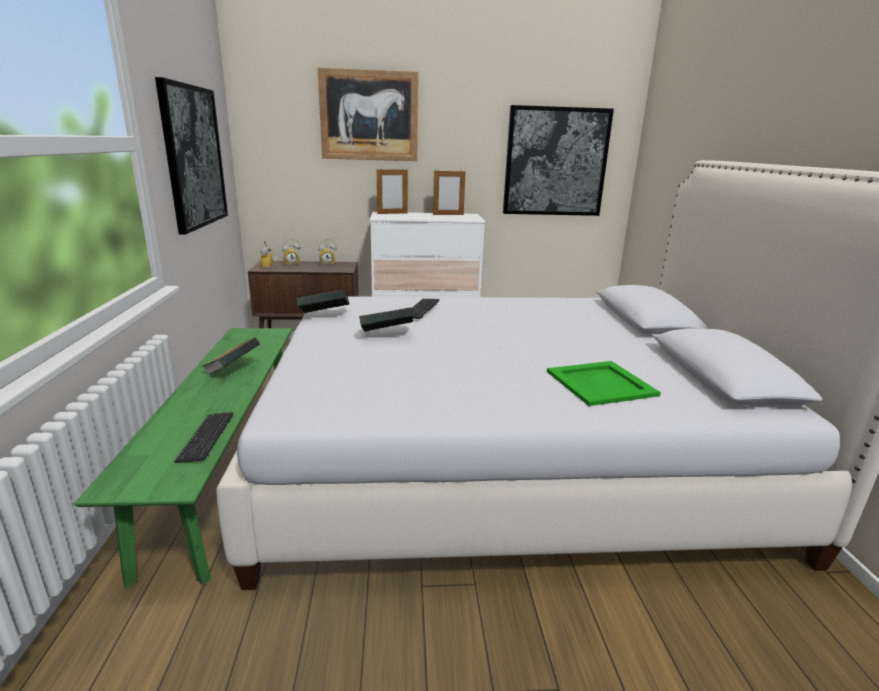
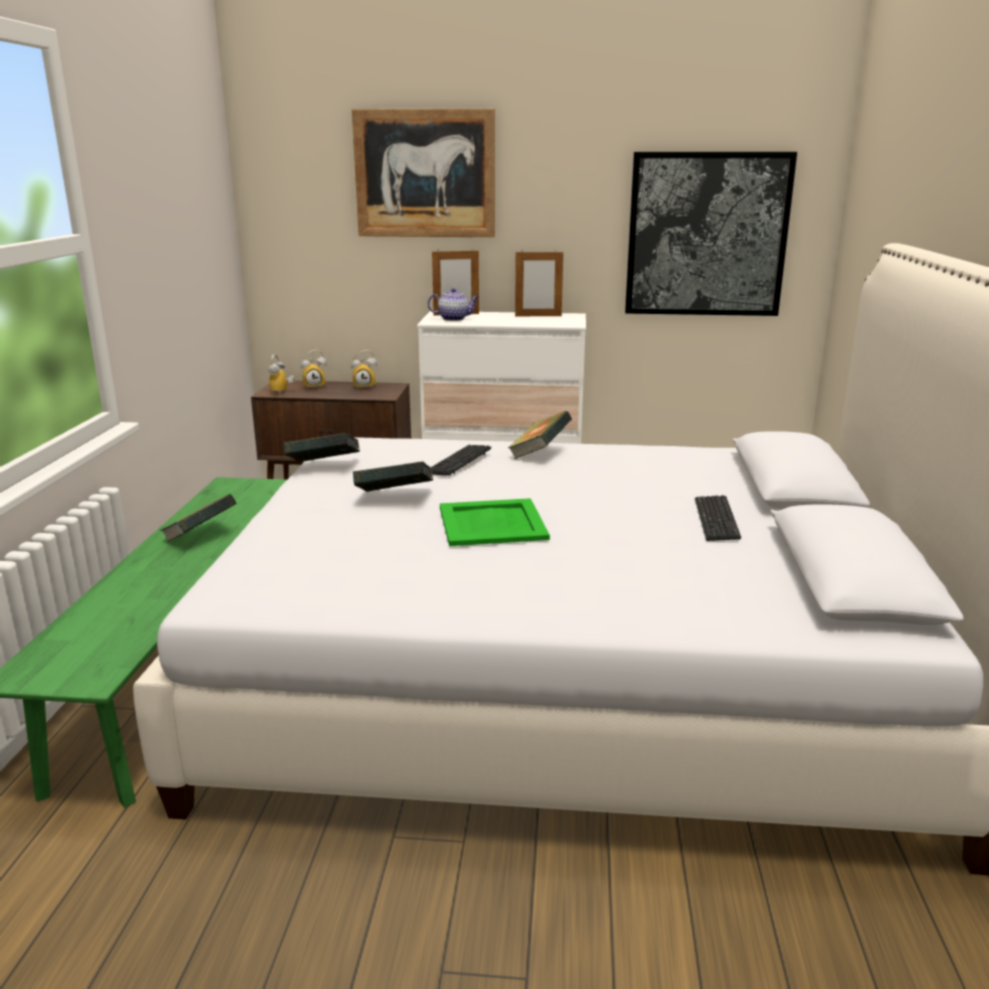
camera: 10 degrees right, 0 degrees up
(193, 157) = (172, 246): picture -> none
(206, 438) = (142, 624): keyboard -> keyboard (716, 520)
(393, 216) = (454, 319): none -> teapot
(472, 303) = (539, 453): none -> book
(601, 383) = (657, 578): green tray -> green tray (493, 522)

